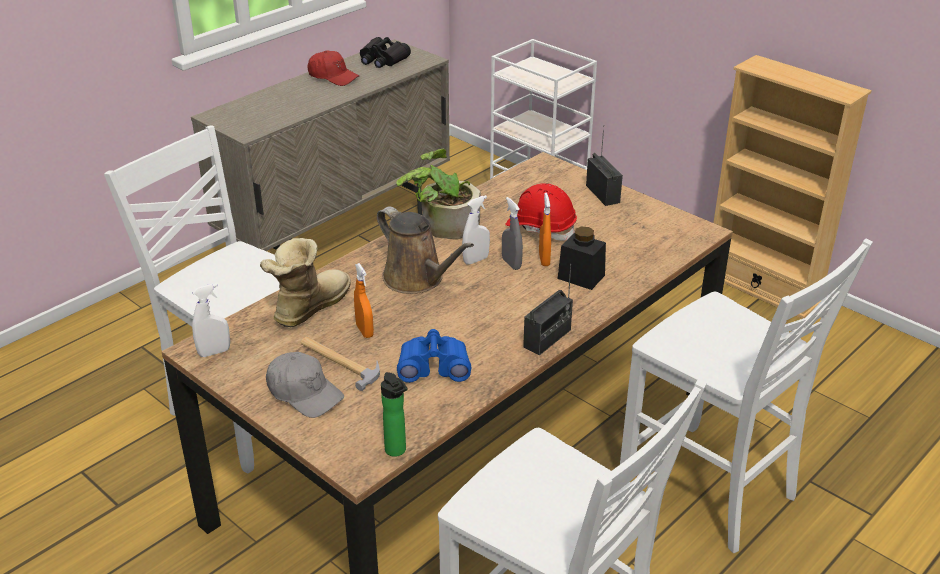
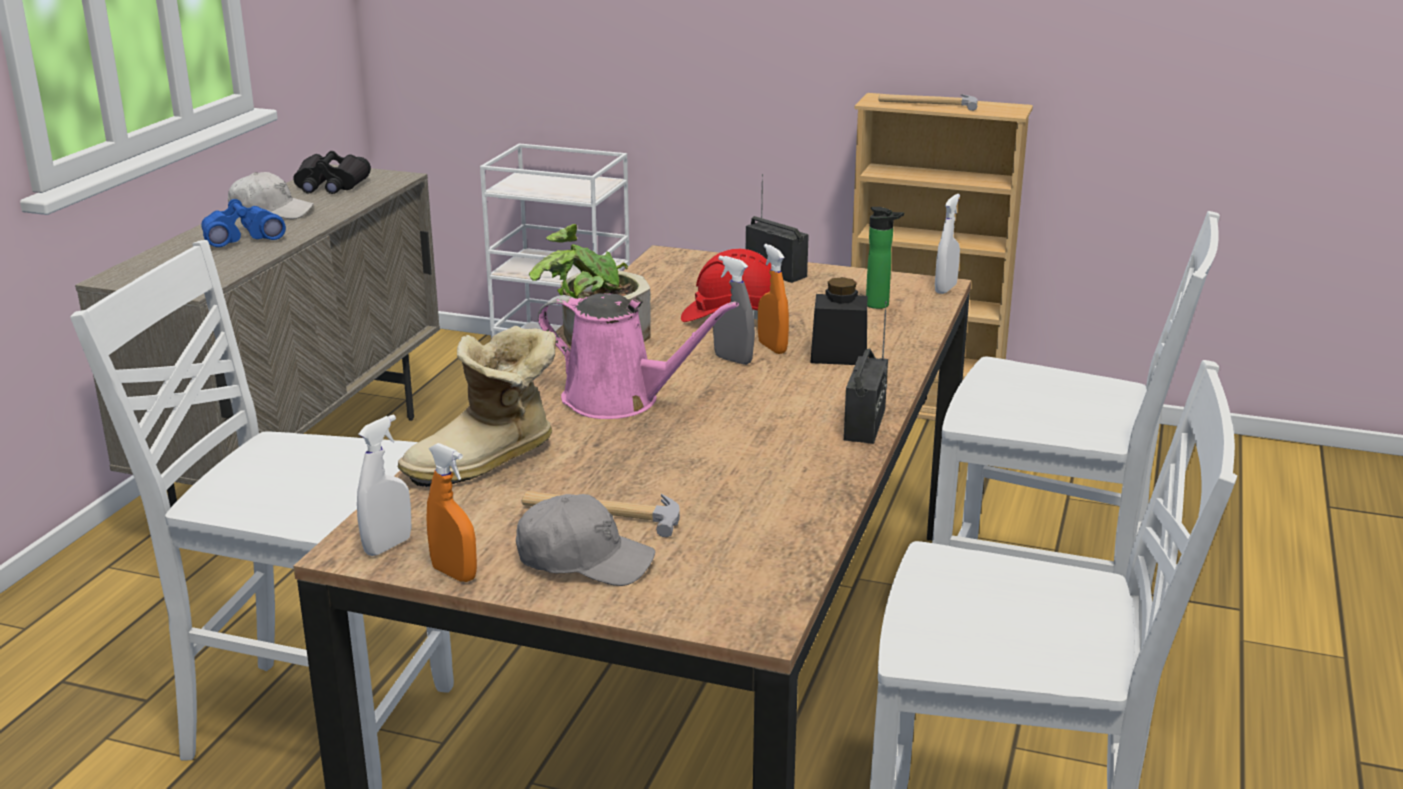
camera: 25 degrees left, 10 degrees down
(308, 307) = (487, 462): boot -> boot turned 135 degrees counterclockwise
(333, 76) = (271, 211): red cap -> white cap
(364, 331) = (602, 470): orange spray bottle -> orange spray bottle (454, 573)
(397, 451) = (794, 591): bottle -> bottle (880, 305)
(417, 279) = (620, 400): brown watering can -> pink watering can
(434, 366) = (744, 486): blue binoculars -> blue binoculars (242, 237)
(476, 260) = (681, 365): white spray bottle -> white spray bottle (945, 289)
(788, 75) = (927, 104): none -> hammer

